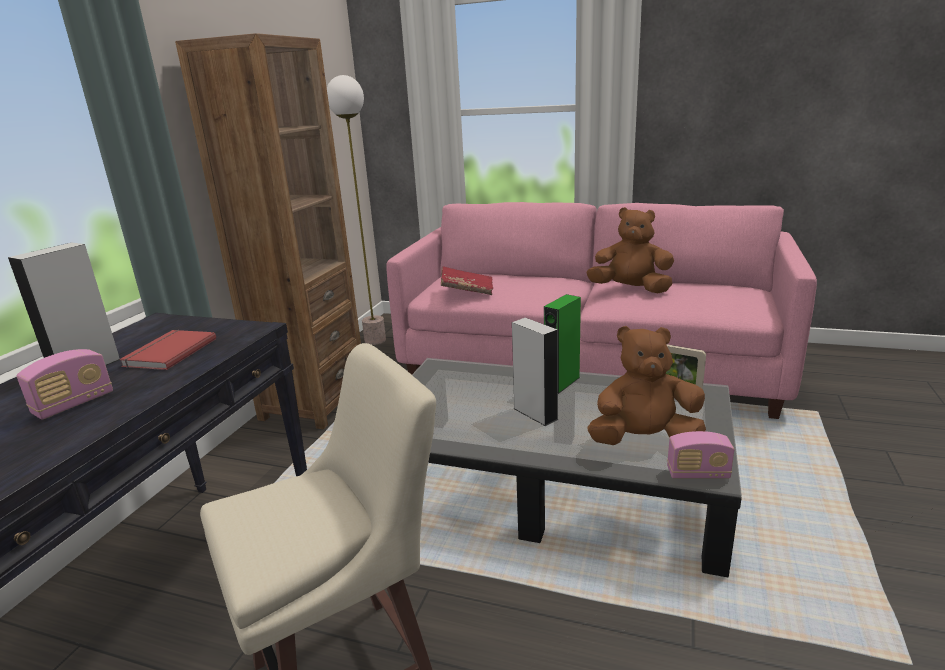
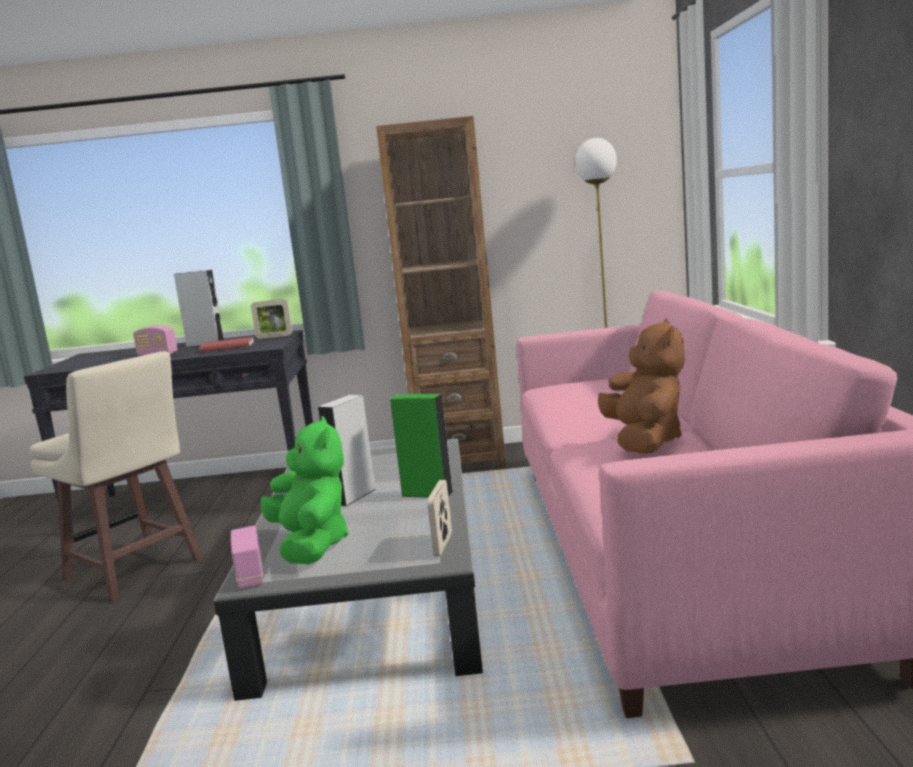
camera: 70 degrees right, 10 degrees down
(168, 326) = (274, 336): none -> picture frame
(467, 290) = (559, 390): red book -> none
(644, 441) = (311, 545): brown plush toy -> green plush toy

